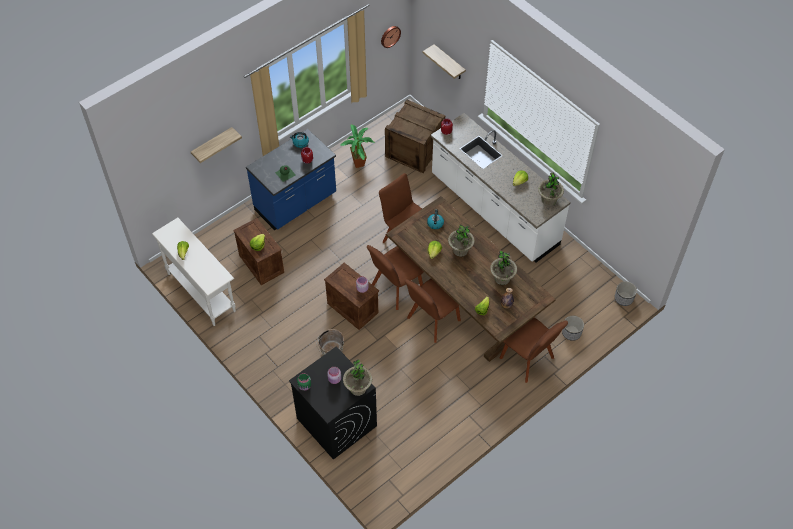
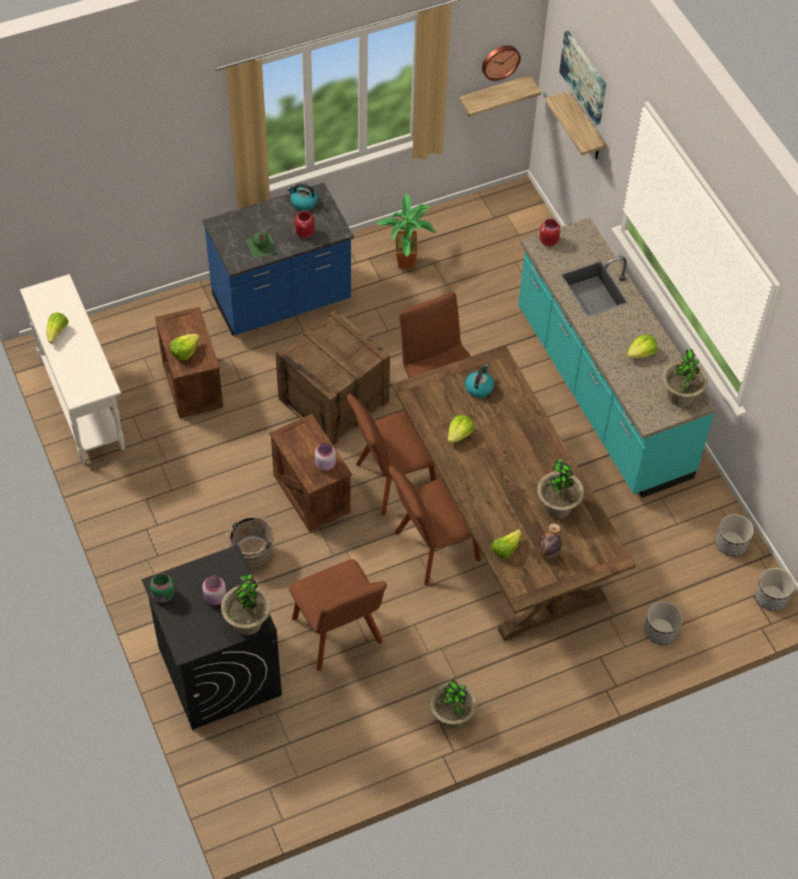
camera: 15 degrees right, 0 degrees up
(212, 145) = (150, 171): shelf -> shelf (493, 96)
(414, 150) = (505, 263): crate -> crate (334, 401)
(444, 34) = (584, 77): none -> picture
(460, 250) = (504, 442): potted plant -> potted plant (451, 716)
(493, 211) = (601, 394): white counter -> turquoise counter
(528, 360) = (571, 656): brown chair -> brown chair (339, 634)
(592, 275) = (731, 544): none -> planter

